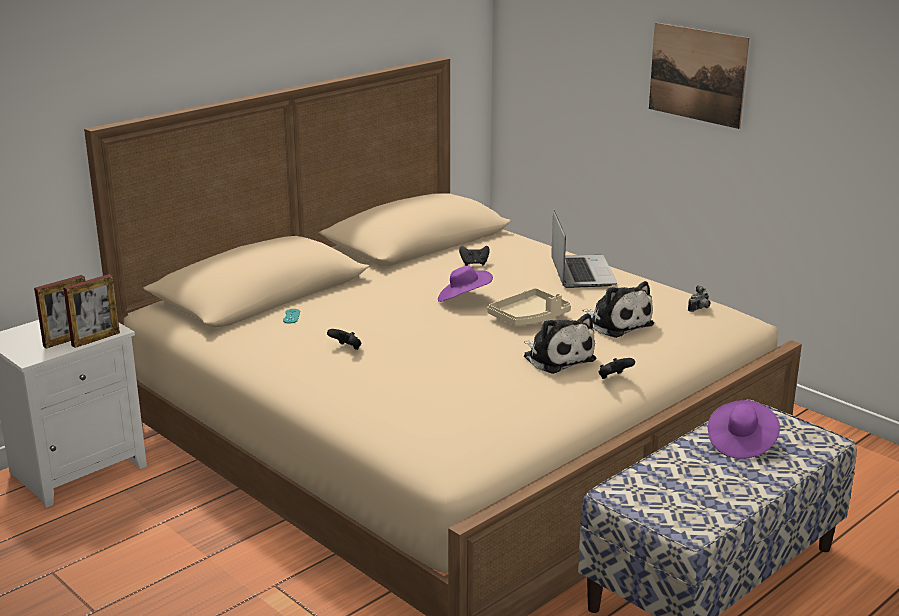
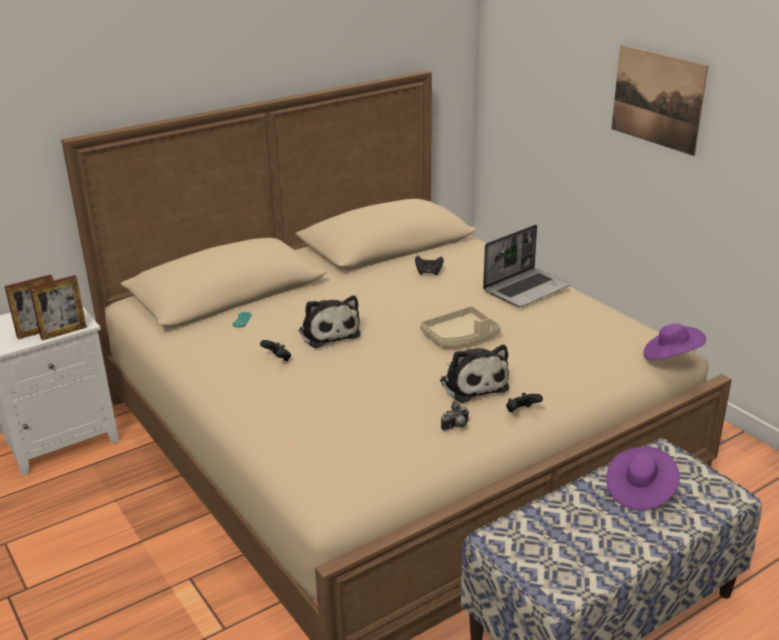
camera: 10 degrees right, 5 degrees up
(463, 299) = (405, 312): purple hat -> purple hat (671, 357)
(581, 273) = (526, 289): laptop -> laptop turned 45 degrees clockwise
(616, 323) = (543, 348): plush toy -> plush toy (328, 332)
(700, 309) = (631, 337): camera -> camera (456, 427)

